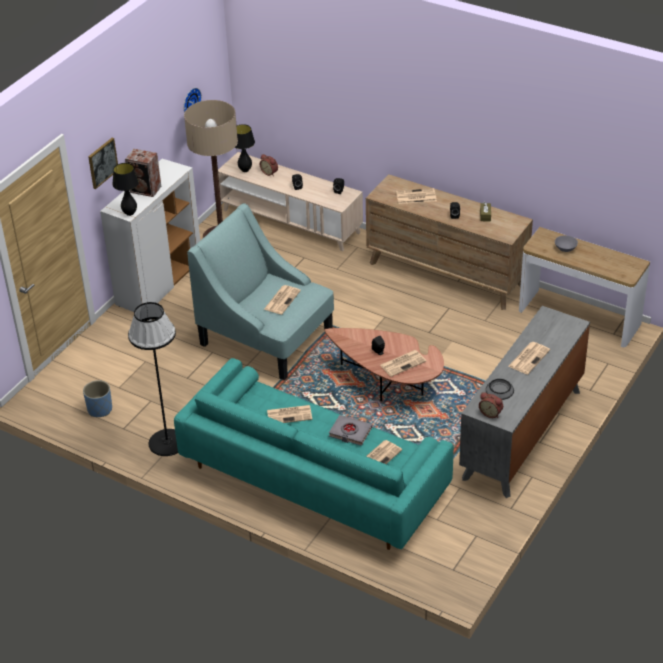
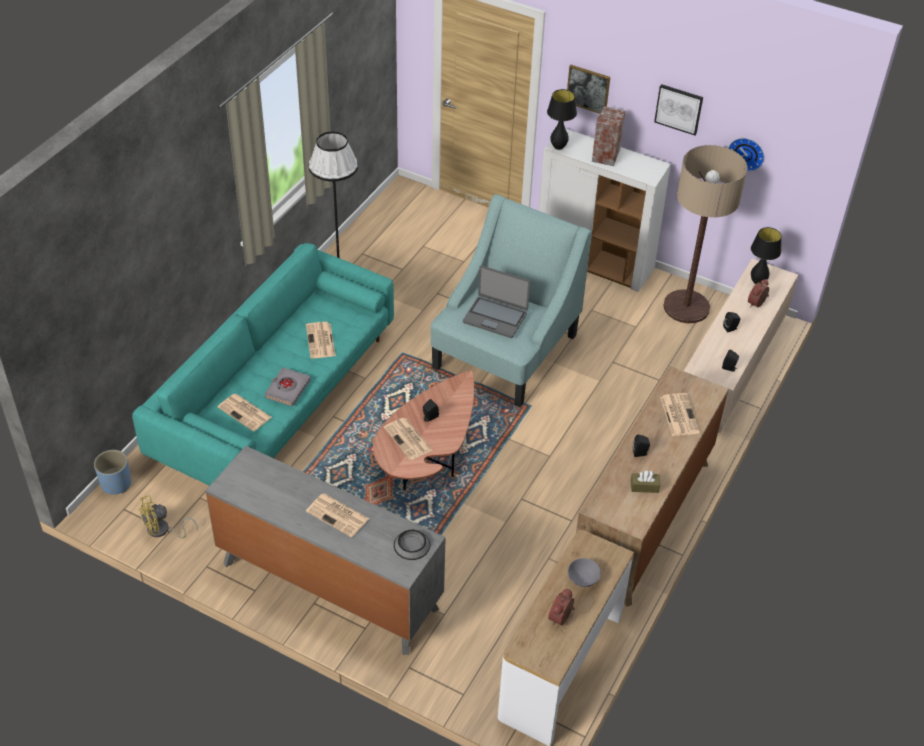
camera: 85 degrees right, 5 degrees up
(100, 409) = (390, 236): blue planter -> blue planter (116, 484)
(151, 114) = (679, 109): none -> picture
(282, 300) = (495, 317): newspaper -> laptop
(475, 540) = (163, 531): none -> yellow fan
(491, 413) = (241, 472): alarm clock -> alarm clock (561, 618)
(499, 390) = (281, 483): bowl -> bowl (411, 545)

